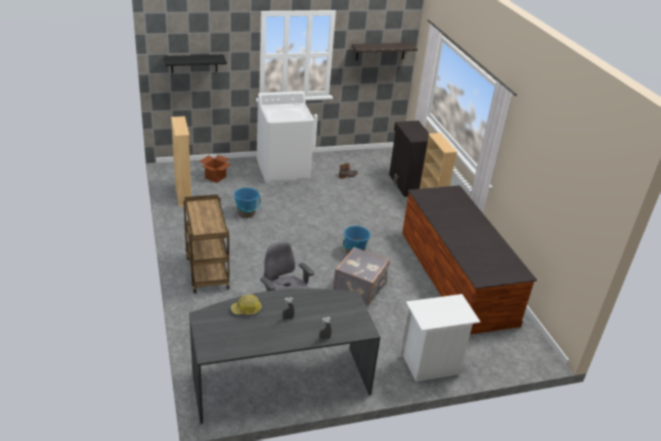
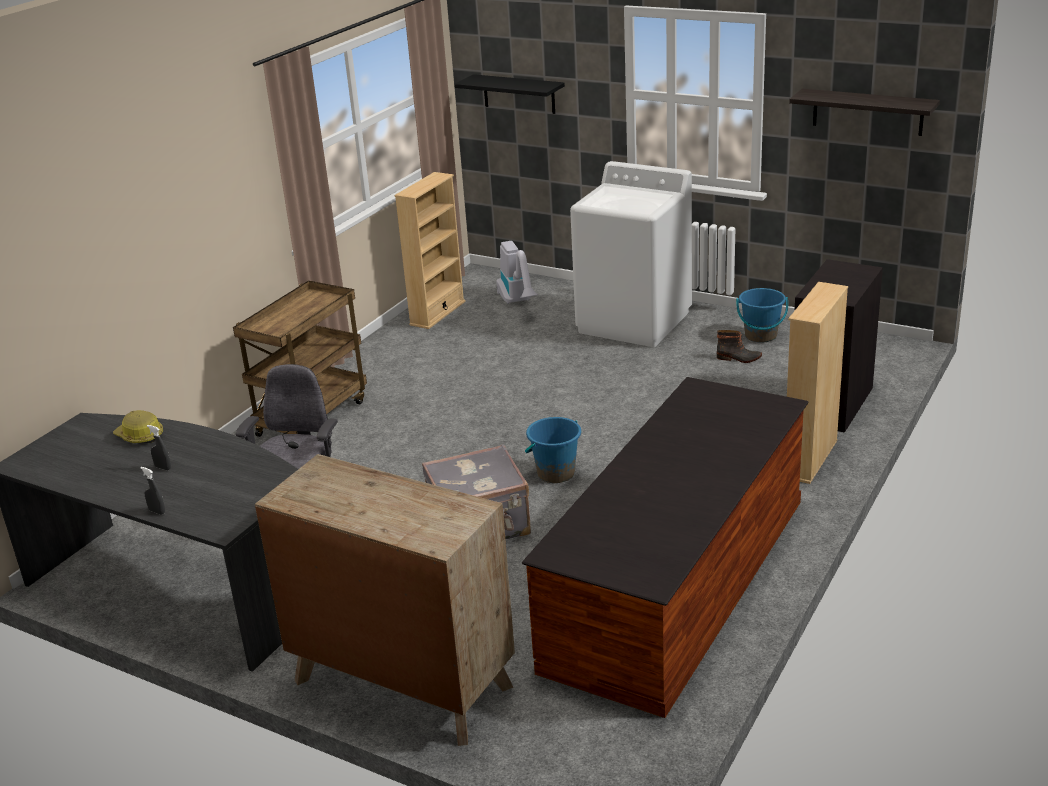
camera: 50 degrees right, 5 degrees down
(215, 177) = (518, 302): cardboard box -> vacuum cleaner
(246, 213) = (483, 362): blue bucket -> blue bucket (760, 336)
(430, 365) = (402, 684): white nightstand -> brown dresser

